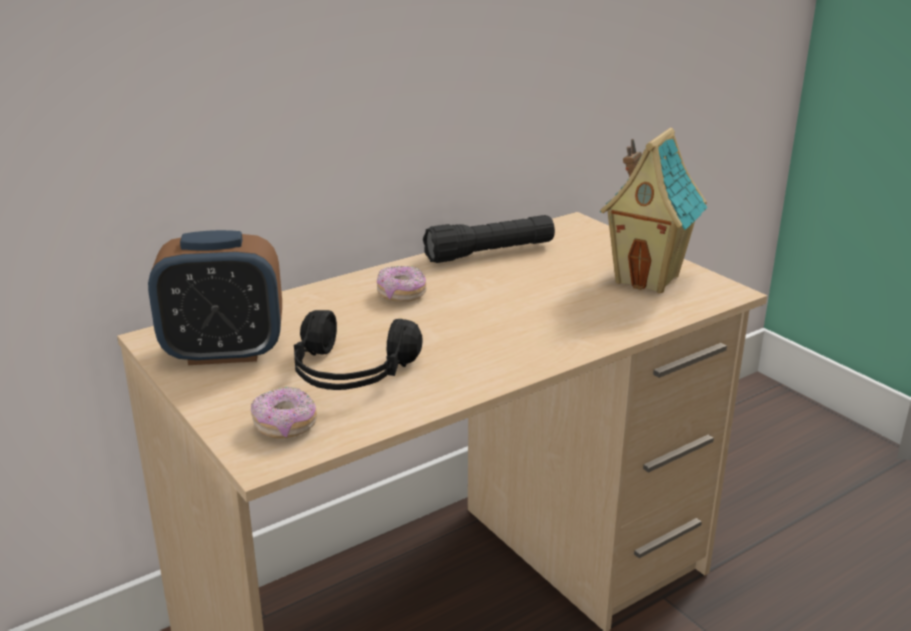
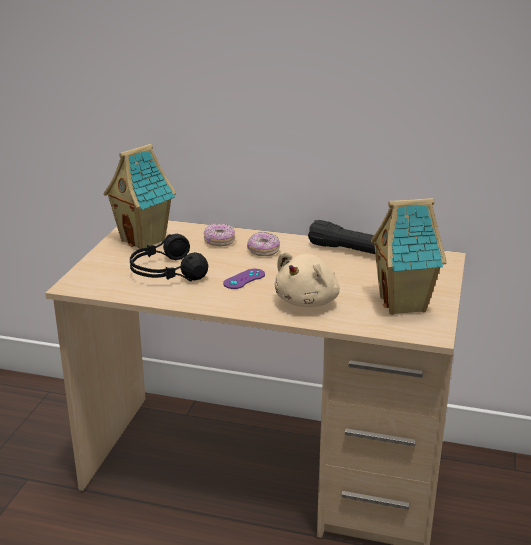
camera: 50 degrees right, 0 degrees up
(224, 352) = (144, 240): alarm clock -> toy house
(285, 426) = (102, 278): donut -> donut (219, 242)
(456, 333) = (244, 279): none -> purple game controller
(569, 319) = (308, 301): none -> beige plush toy

